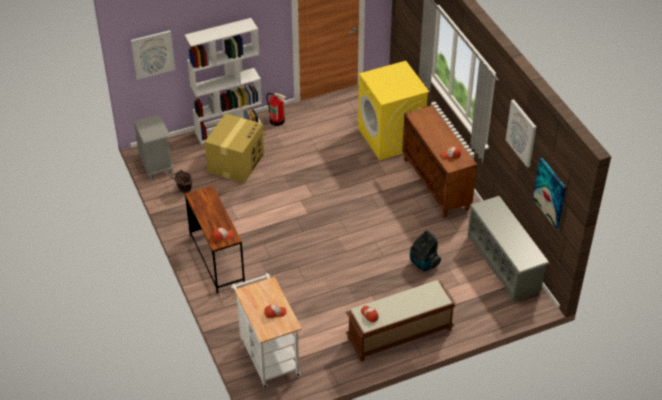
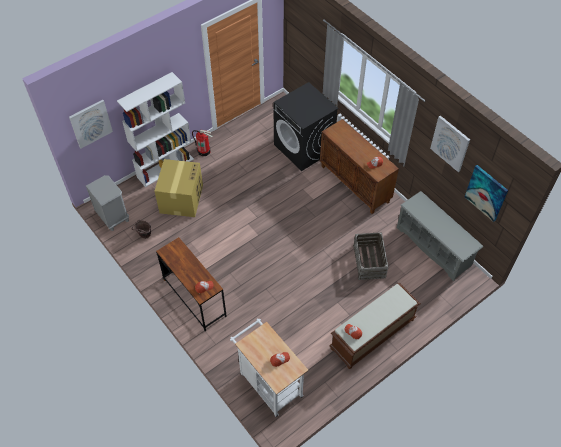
camera: 15 degrees left, 10 degrees up
(391, 138) = (304, 148): yellow washing machine -> black washing machine
(423, 263) = (369, 261): vacuum cleaner -> crate

